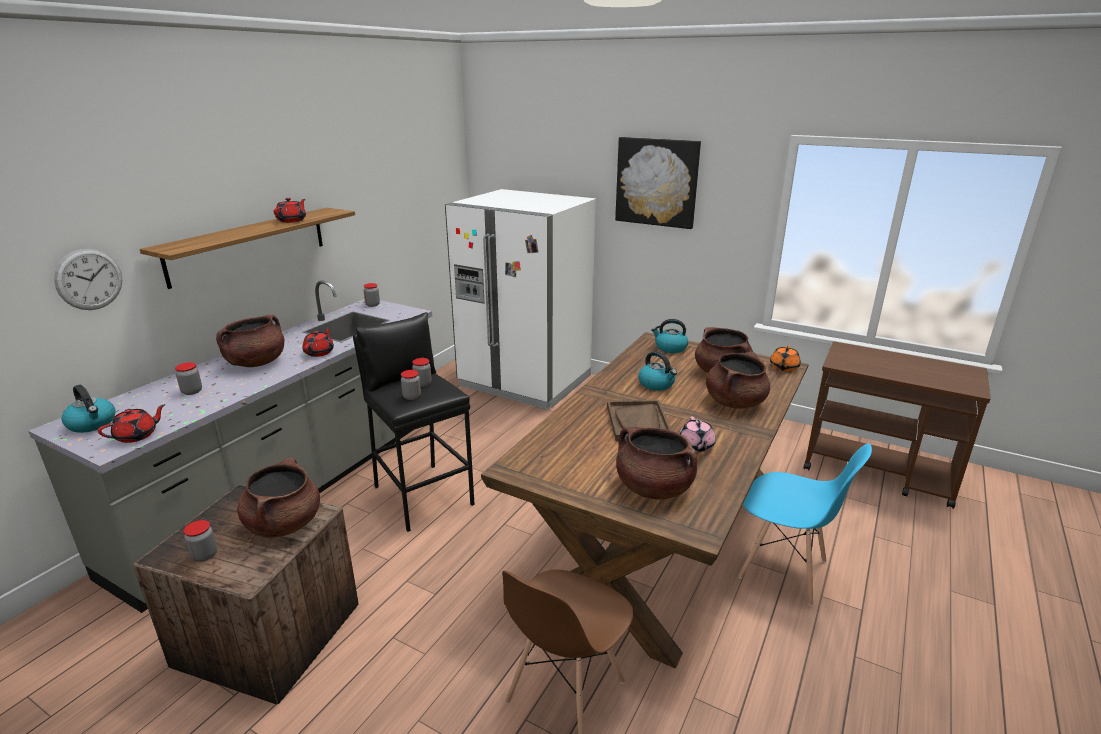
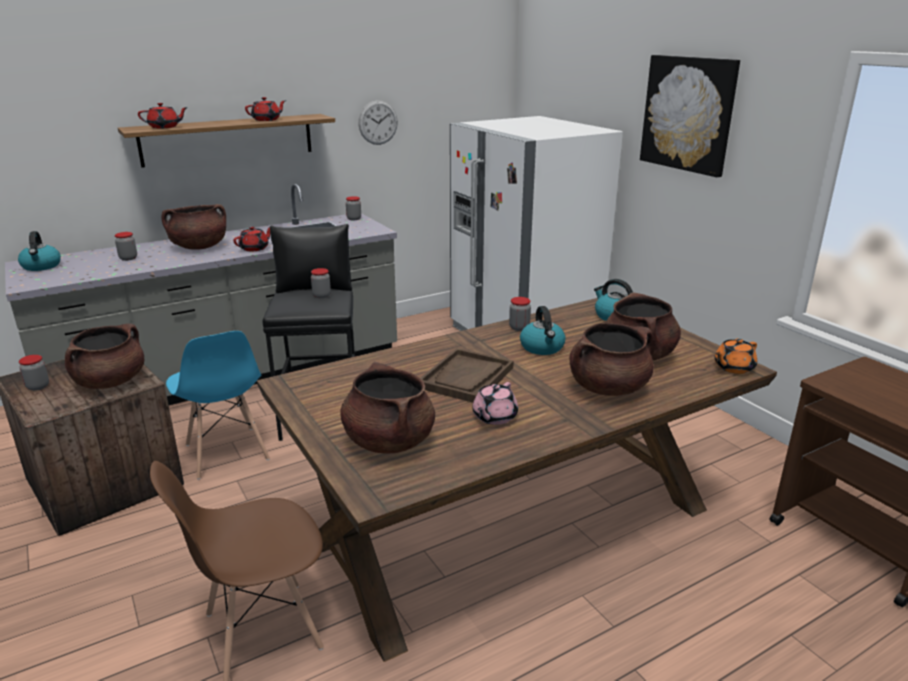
camera: 30 degrees right, 0 degrees up
(89, 279) = (70, 147): wall clock -> wall clock (378, 122)
(137, 435) = (53, 280): red teapot -> red teapot (165, 127)
(412, 397) = (297, 304): jar -> jar (519, 328)
(784, 570) = (616, 621): blue chair -> blue chair (226, 453)

